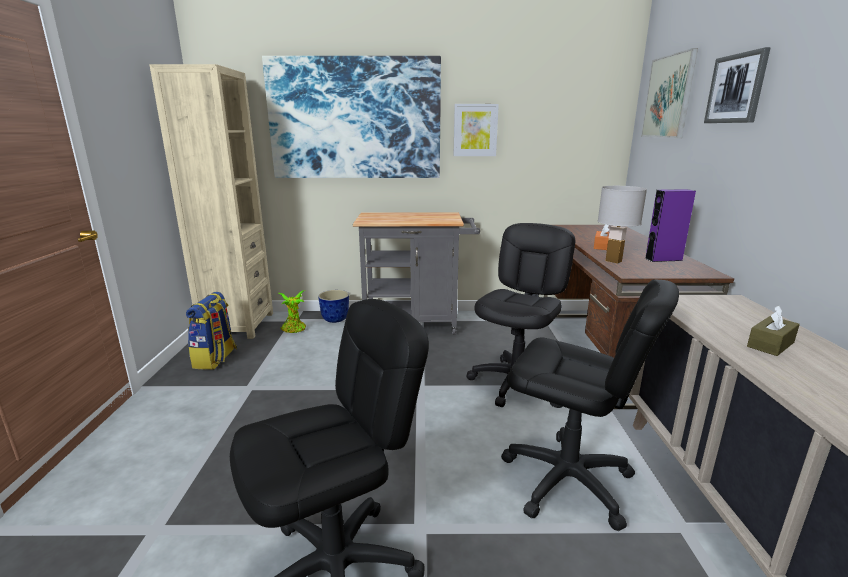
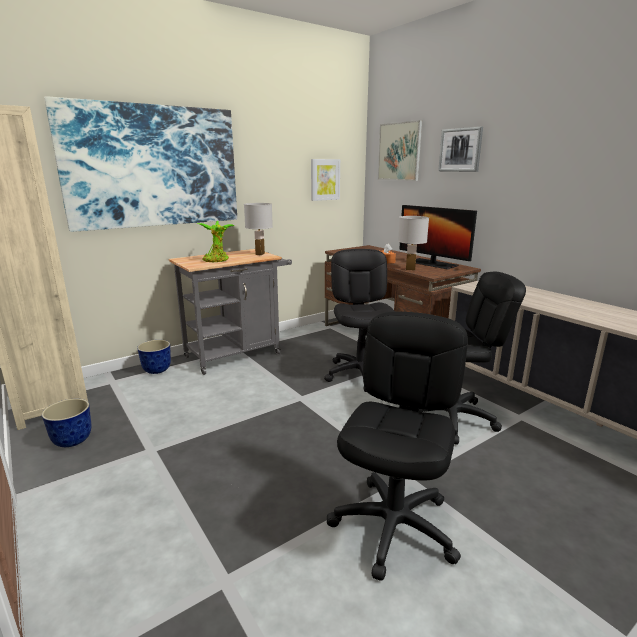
camera: 35 degrees left, 0 degrees up
(216, 359) = (73, 440): backpack -> planter
(294, 329) = (126, 389): potted plant -> potted plant (217, 260)
(448, 218) = (260, 254): none -> white table lamp
(475, 130) = (261, 176): picture -> picture (325, 179)
(663, 259) = (432, 264): purple speaker -> monitor
(770, 344) = (540, 299): brown tissue box -> none

